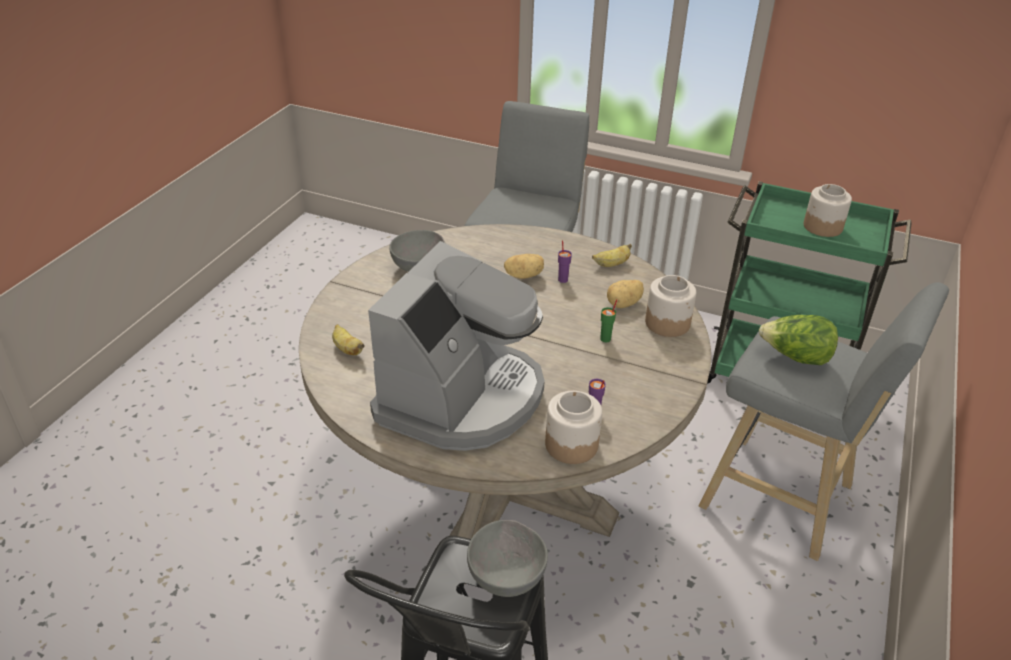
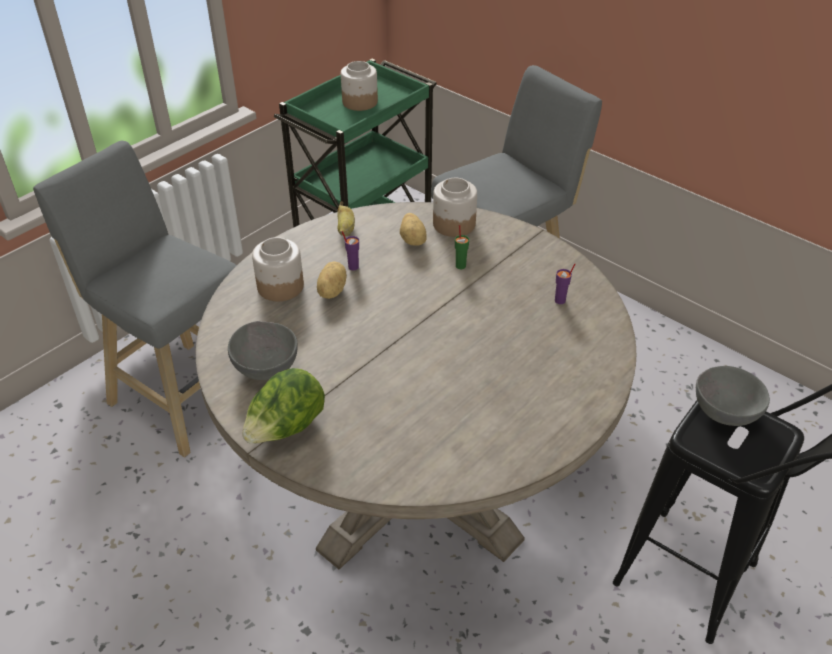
camera: 70 degrees left, 5 degrees up
(347, 349) = (396, 457): banana -> none
(462, 398) = (513, 380): coffee machine -> none
(571, 444) = (598, 325): jar -> jar (280, 286)
(795, 358) = (499, 184): lettuce -> lettuce (286, 428)

